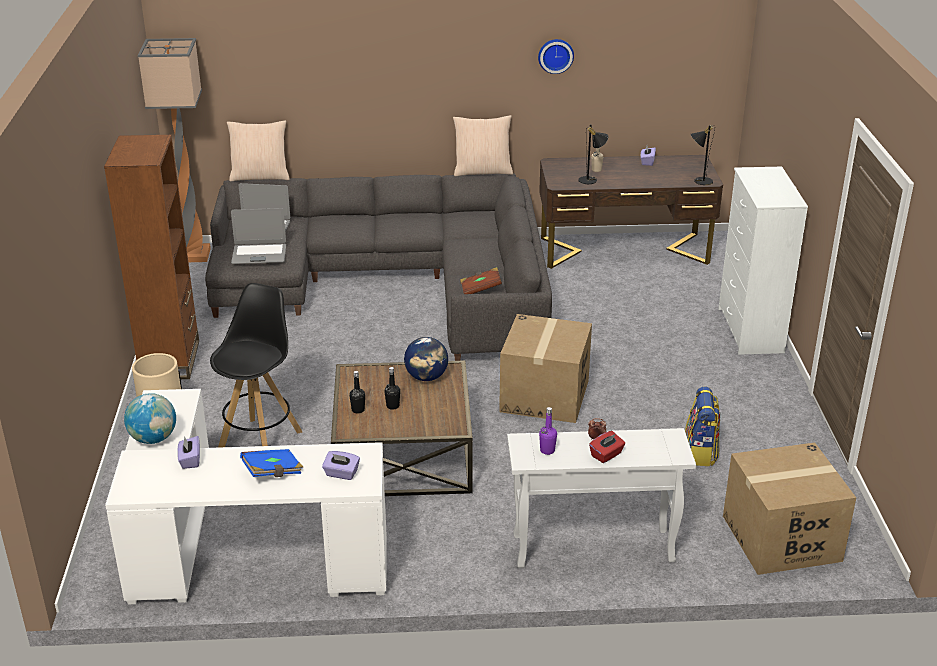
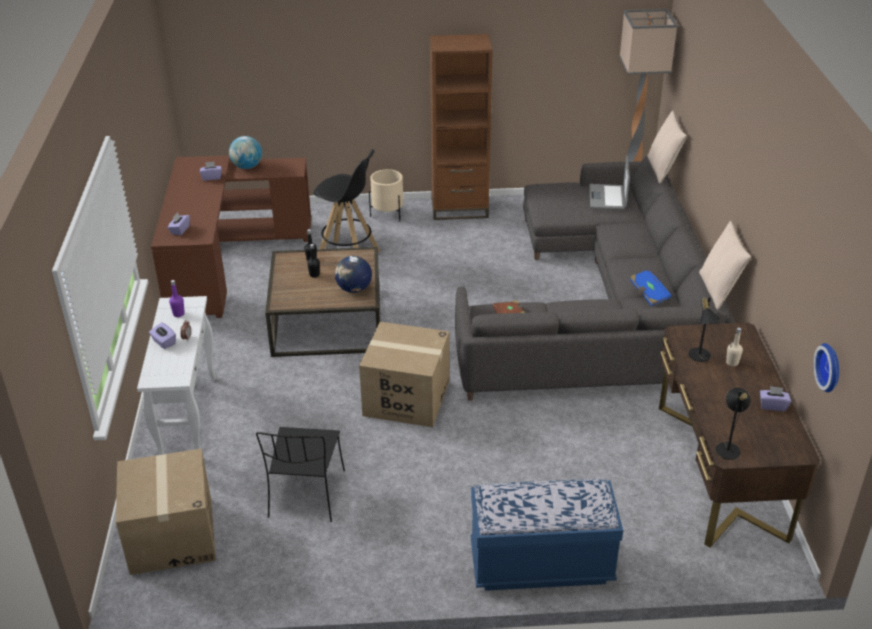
camera: 90 degrees right, 5 degrees up
(236, 555) = (224, 259): white desk -> brown desk
(259, 254) = (558, 200): laptop -> none
(273, 472) = (189, 206): blue book -> blue book (649, 294)
(555, 55) = (782, 222): wall clock -> wall clock (831, 367)
(606, 455) = (164, 342): red tissue box -> purple tissue box
(700, 453) = (306, 495): backpack -> black chair
(749, 331) = (541, 564): white dresser -> blue bench

